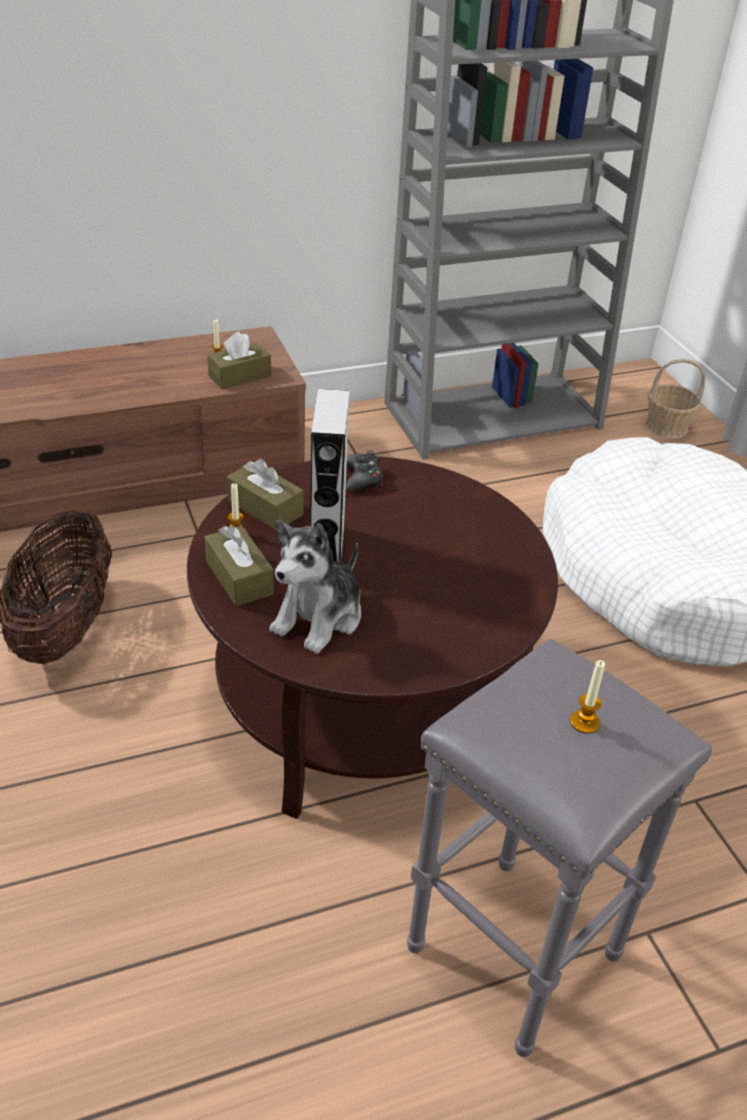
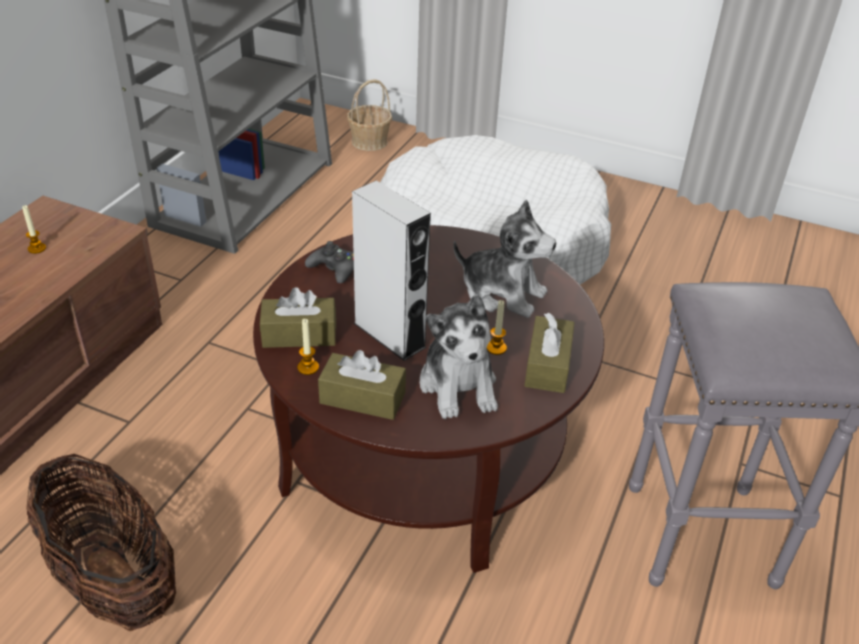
camera: 45 degrees left, 0 degrees up
(240, 376) = (78, 251): brown tissue box -> brown tissue box (548, 365)
(467, 577) = (502, 293): none -> plush toy
(584, 722) = (784, 315): candle -> candle (496, 348)

